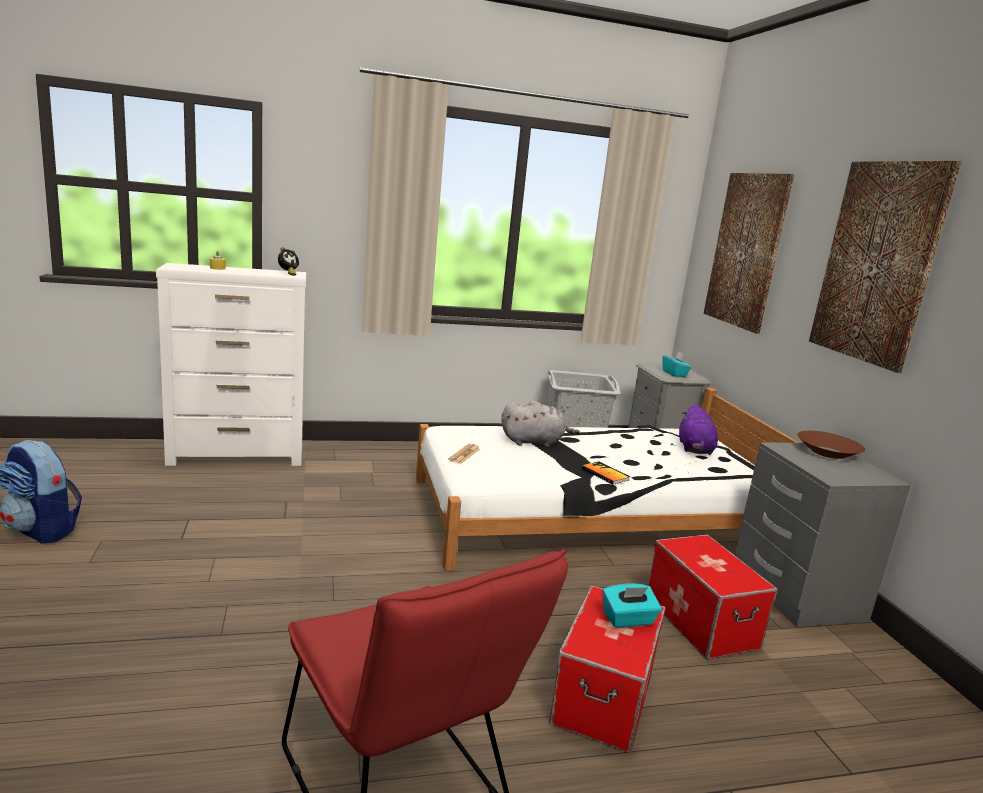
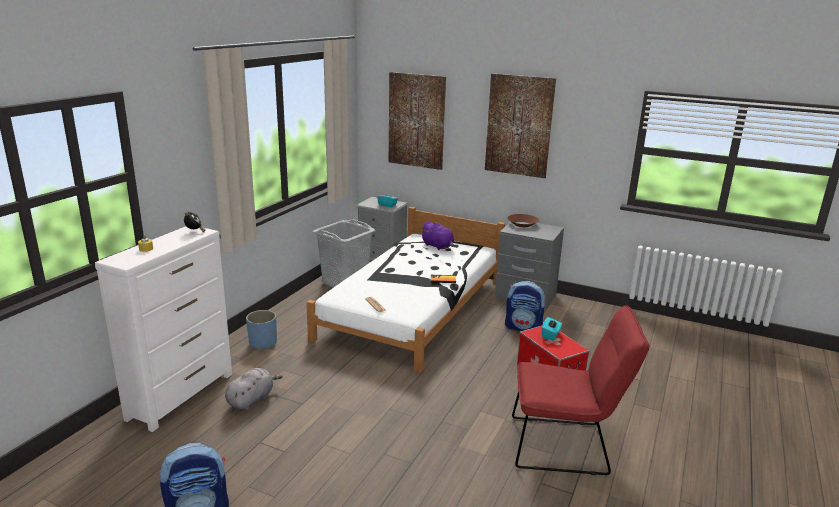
camera: 50 degrees left, 5 degrees up
(378, 460) = (263, 343): none -> blue planter
(534, 442) = (382, 280): grey plush toy -> grey plush toy (252, 399)
(701, 622) = (524, 328): storage box -> backpack

